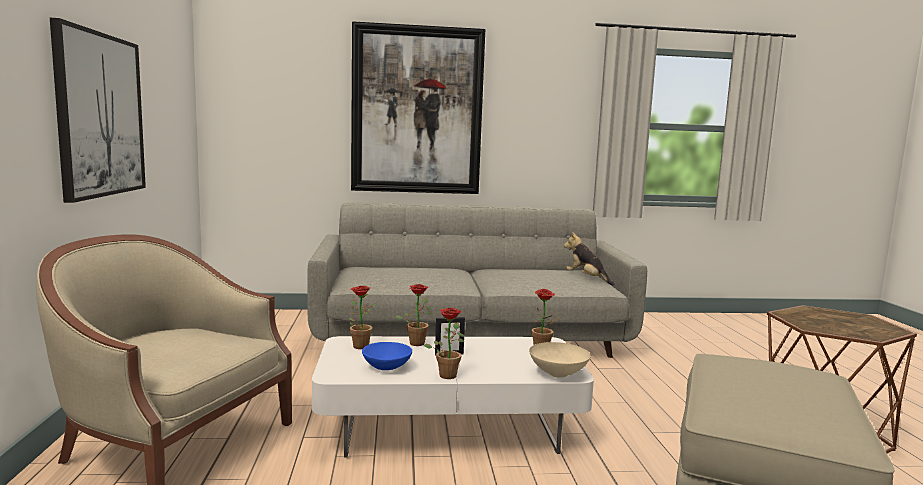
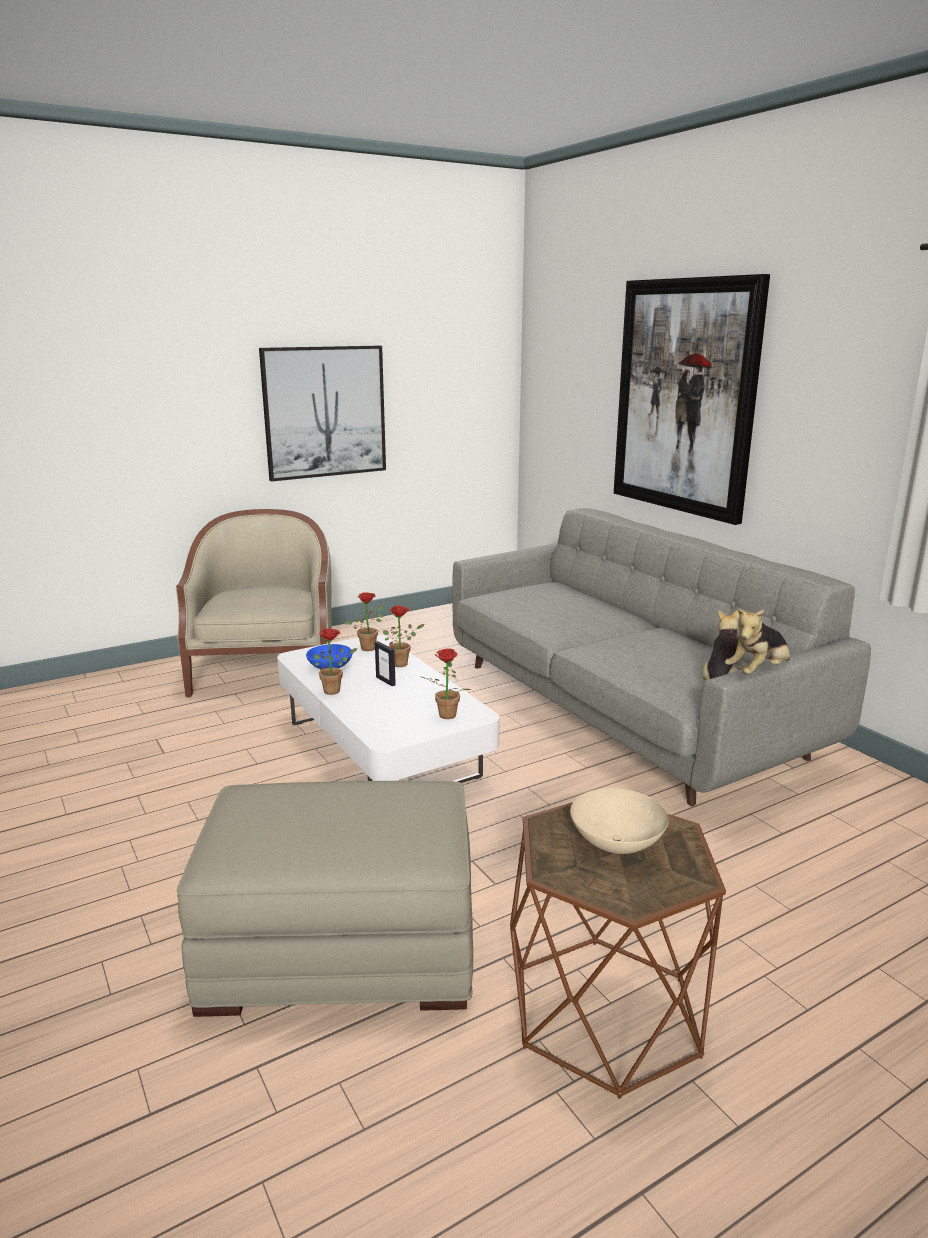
camera: 65 degrees right, 10 degrees up
(558, 373) = (383, 733): beige bowl -> beige bowl (618, 844)
(630, 257) = (758, 672): none -> plush toy

